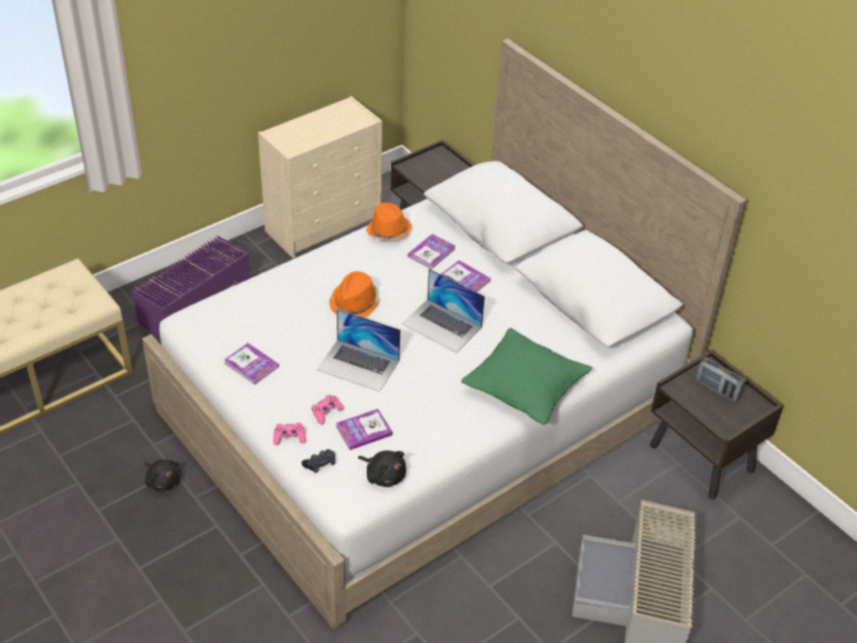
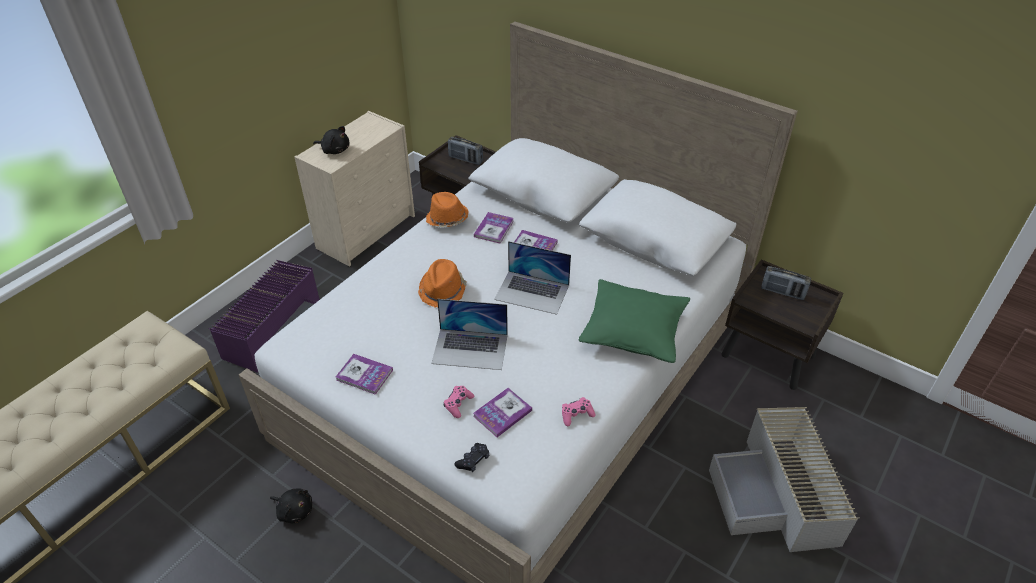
camera: 15 degrees left, 0 degrees up
(289, 437) = (431, 440): pink game controller -> pink game controller (576, 415)
(384, 475) = (542, 455): black plush toy -> black plush toy (334, 150)
(442, 170) = (465, 159): none -> radio

